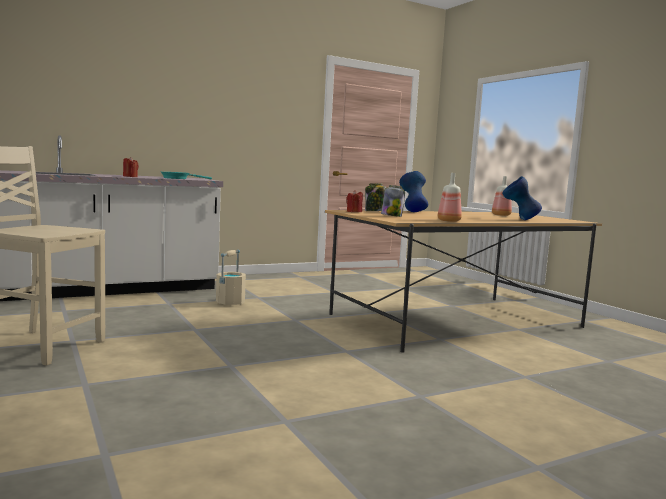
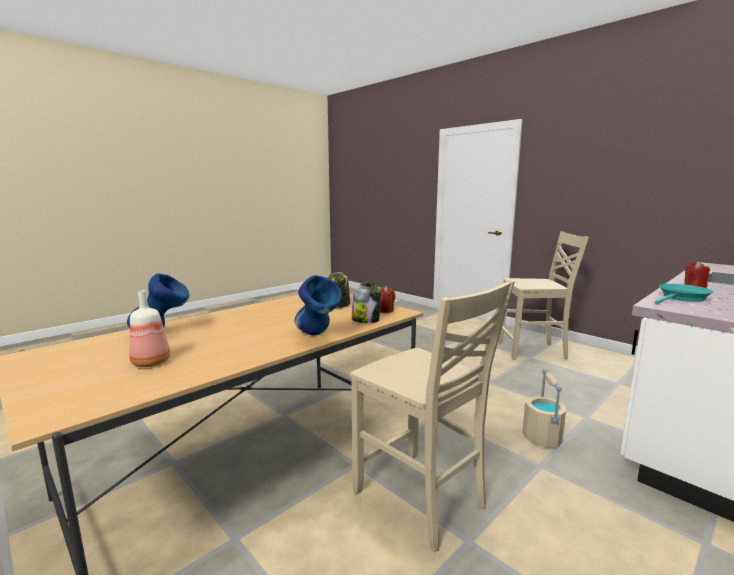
camera: 165 degrees right, 5 degrees up
(347, 300) = (421, 499): none -> beige chair
(448, 221) = (280, 302): bottle -> none

